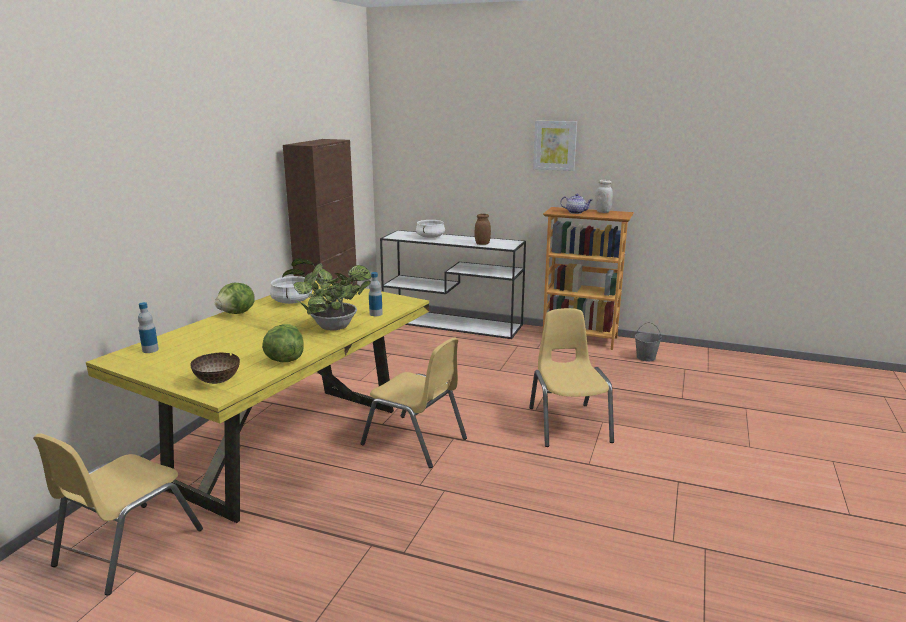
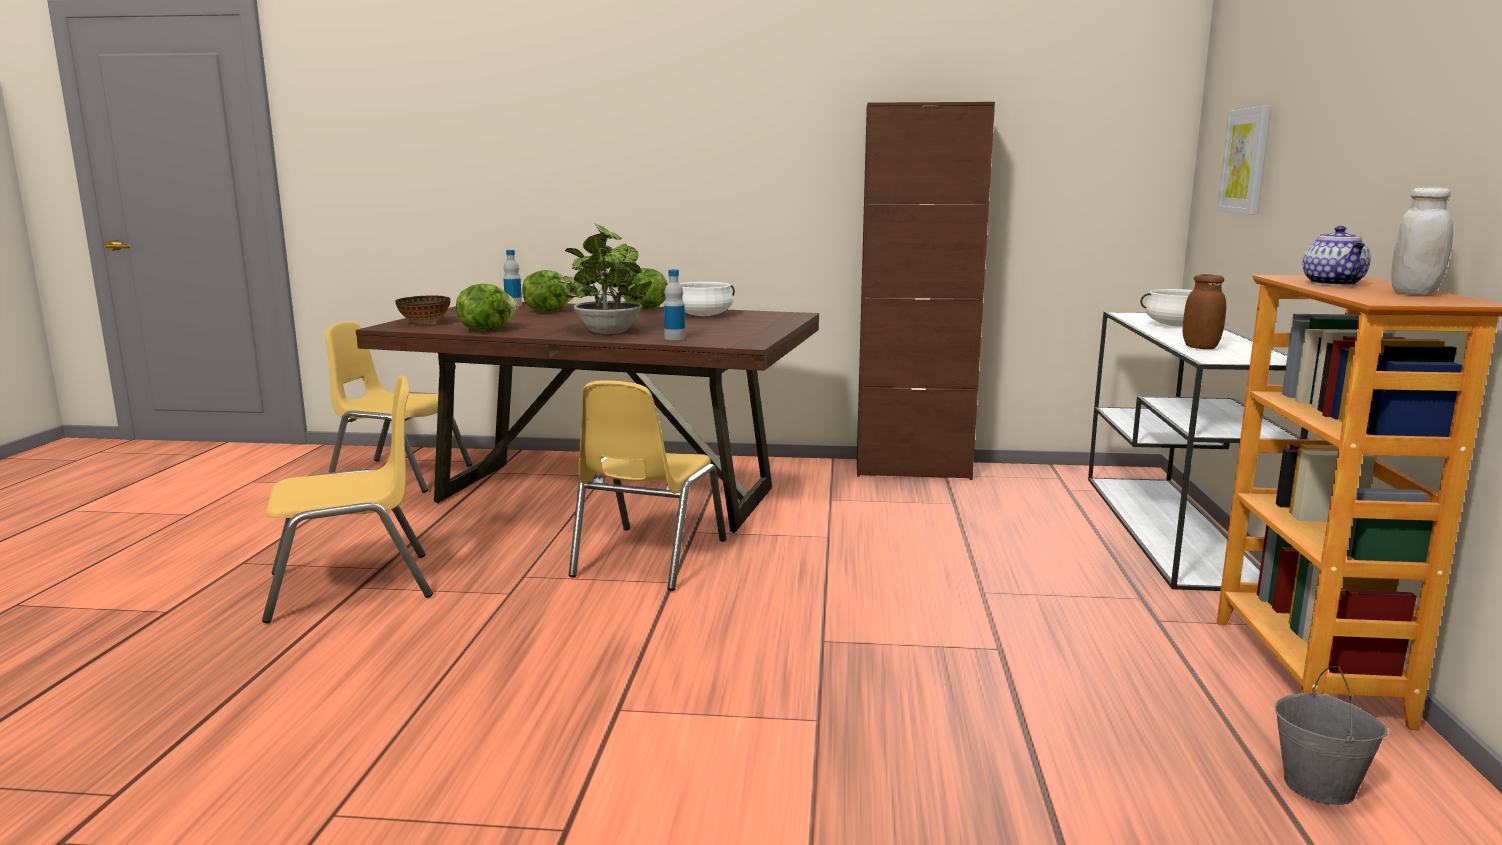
camera: 75 degrees right, 5 degrees down
(207, 339) = (548, 311): none -> lettuce
(290, 446) = (609, 495): yellow dining table -> brown dining table
(555, 145) = (1403, 95): picture -> picture (1246, 161)
(568, 424) = (779, 679): yellow chair -> yellow chair (351, 586)

